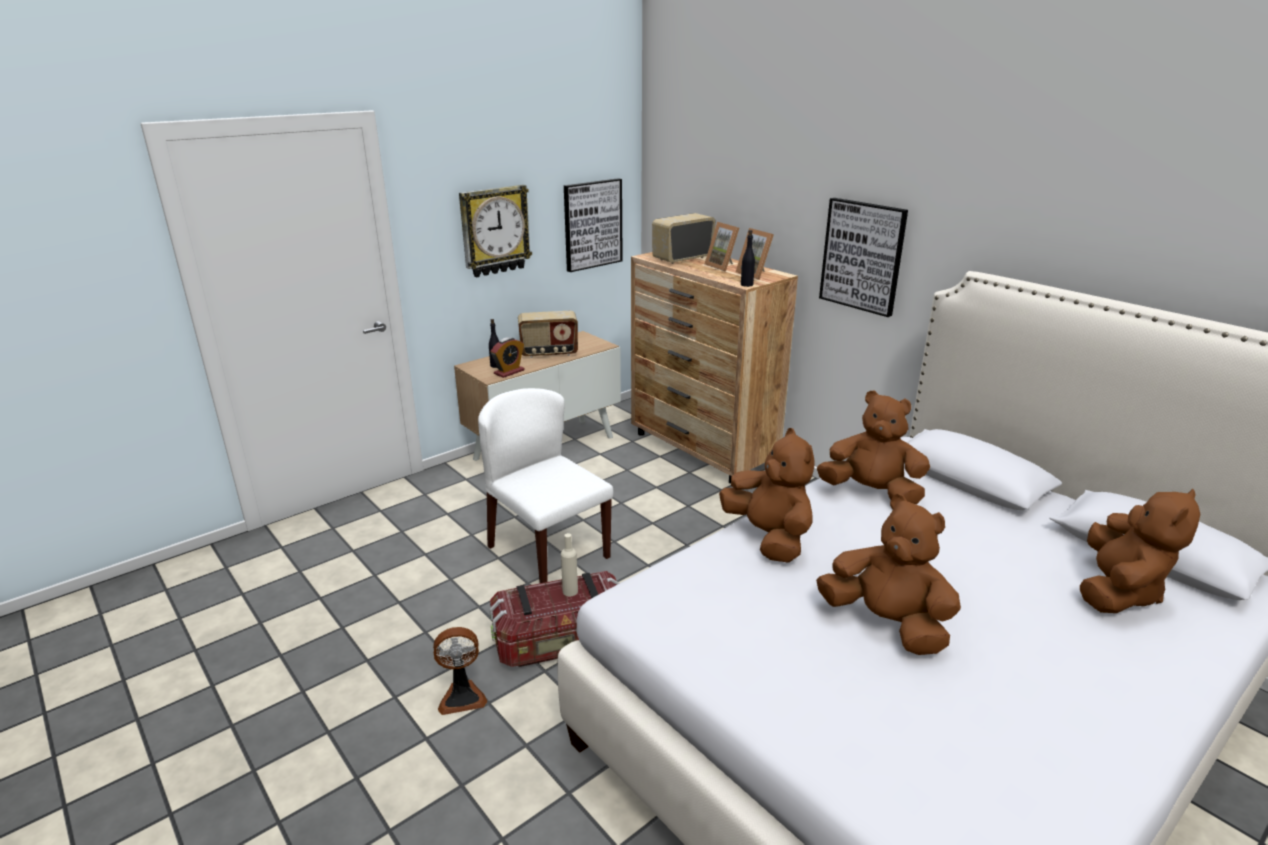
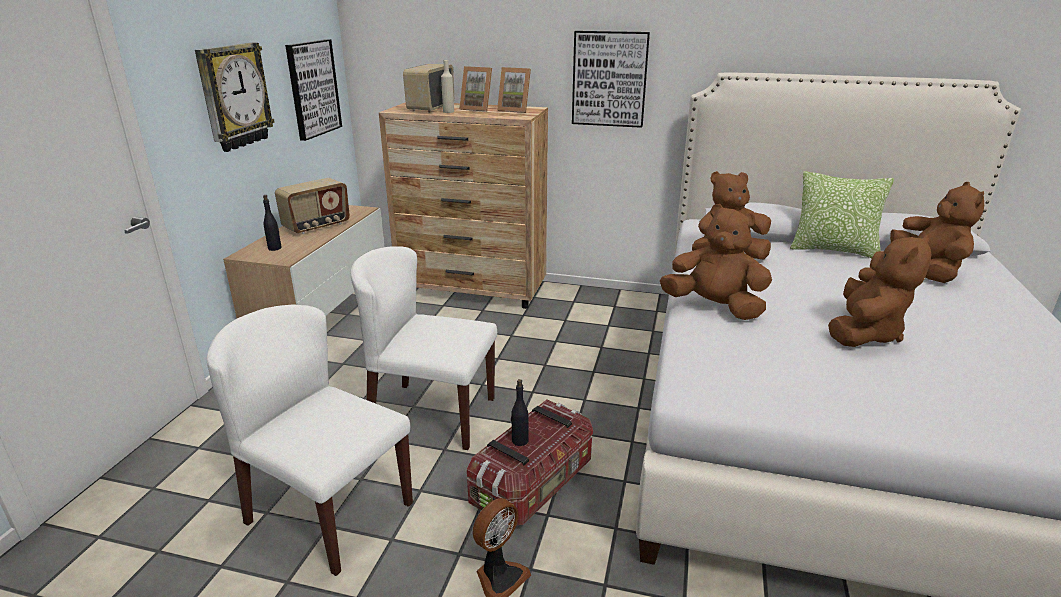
camera: 35 degrees left, 0 degrees up
(408, 593) = (328, 512): none -> white chair
(509, 372) = (298, 250): alarm clock -> none
(570, 591) = (536, 428): beige bottle -> beige bottle (448, 112)
(746, 285) = (524, 117): black bottle -> black bottle (519, 441)
(886, 624) = (864, 333): brown plush toy -> brown plush toy turned 120 degrees clockwise
(1024, 525) = (833, 250): none -> pillow

